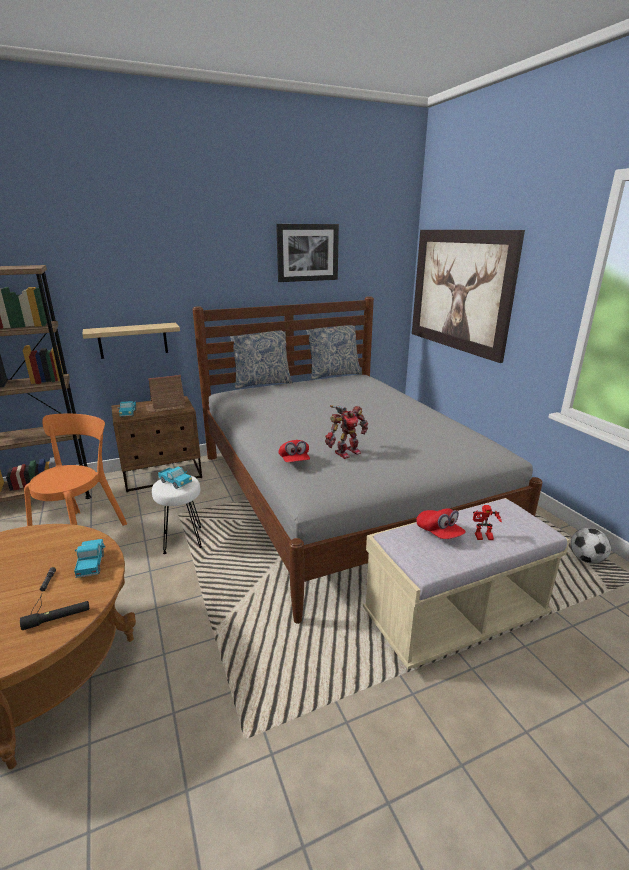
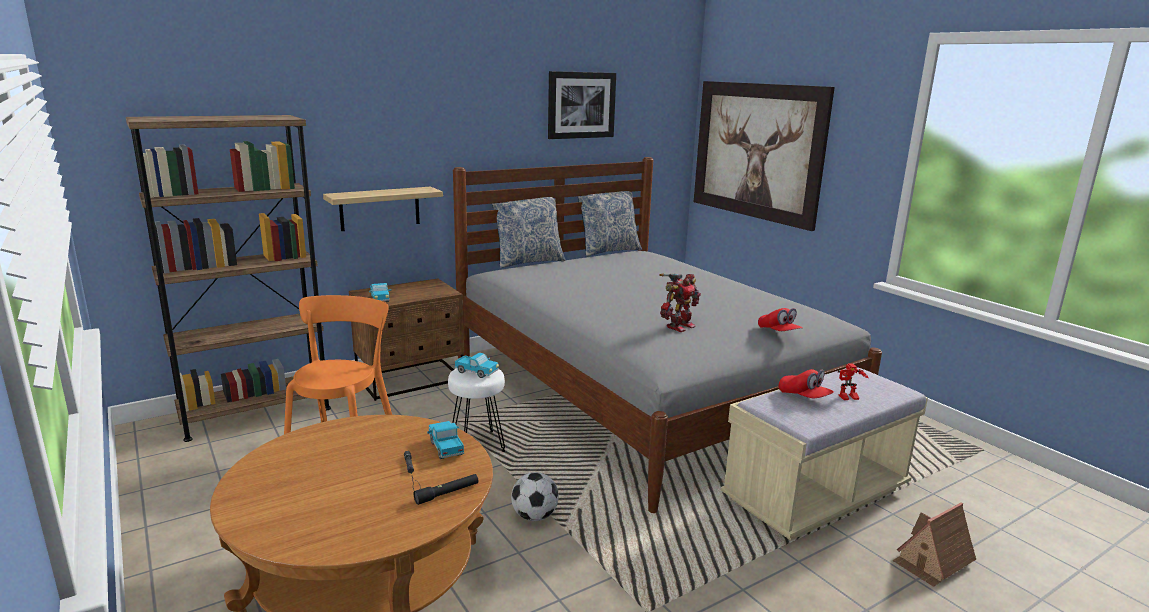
camera: 10 degrees left, 5 degrees down
(166, 406) = (421, 290): toy house -> toy house (932, 561)
(294, 461) = (627, 336): red cap -> red cap (778, 332)
(586, 559) = (928, 436): football -> football (534, 516)

